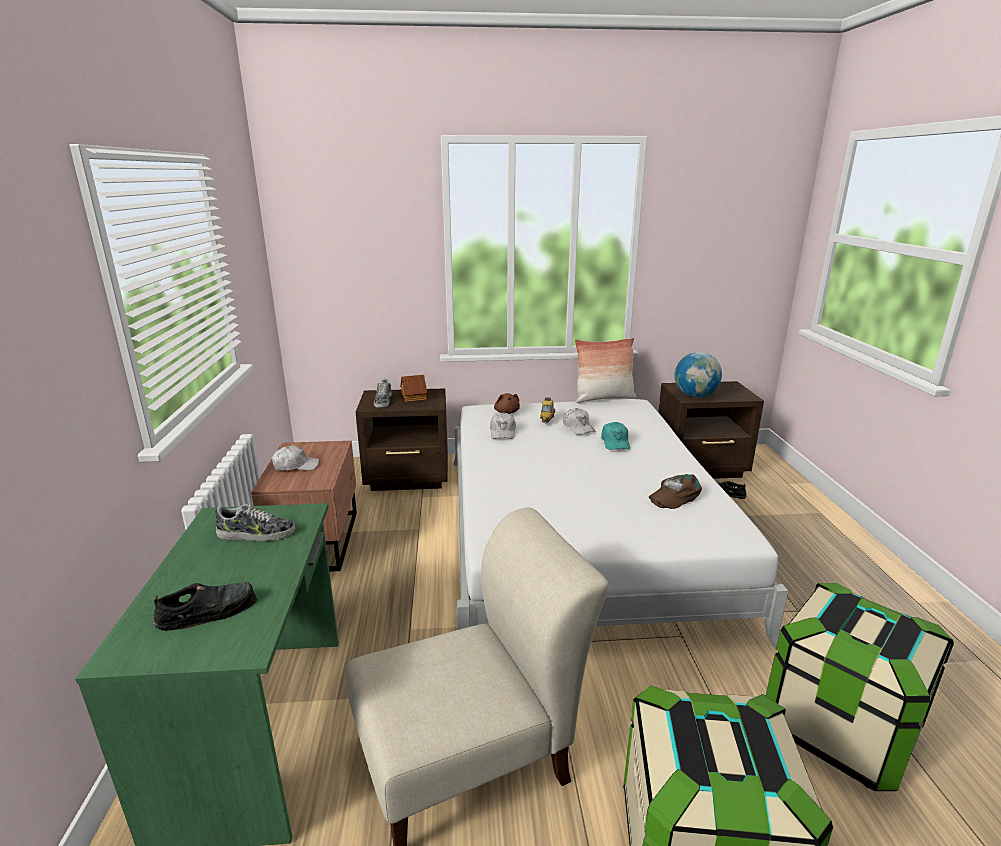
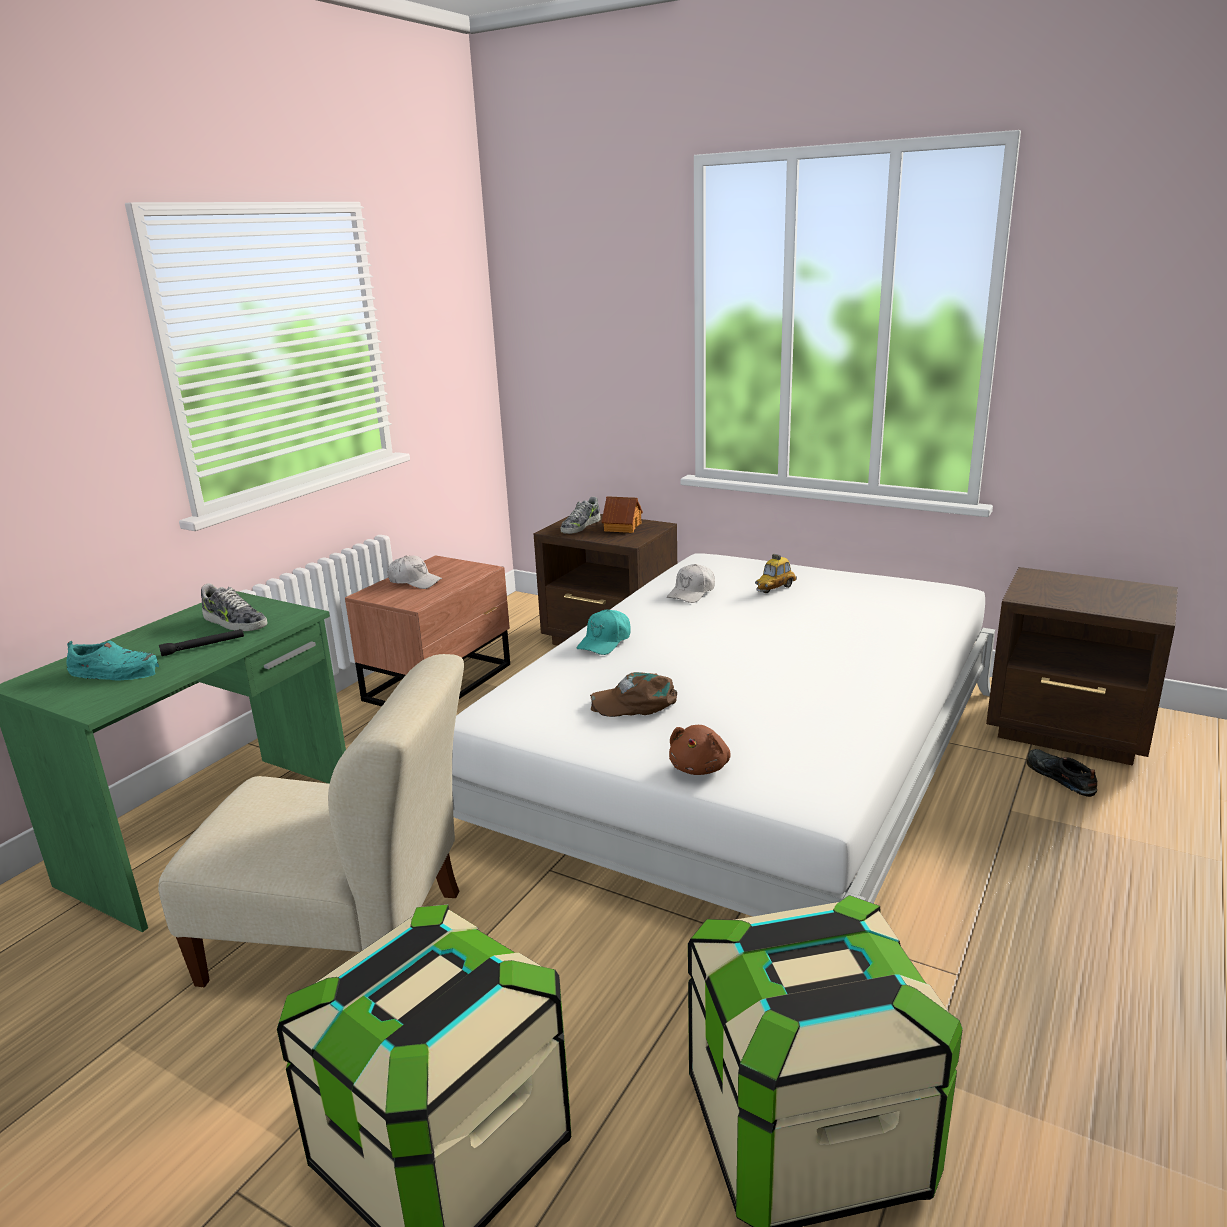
camera: 35 degrees right, 0 degrees up
(208, 611) = (115, 671): black shoe -> turquoise shoe
(263, 562) = (203, 647): none -> black flashlight
(507, 412) = (735, 570): brown plush toy -> brown plush toy (700, 767)
(578, 427) = (801, 607): white cap -> none
(603, 398) = (907, 576): pillow -> none
(615, 442) = (826, 637): turquoise cap -> turquoise cap (605, 642)
(674, 496) = (804, 724): brown cap -> brown cap (636, 703)
(695, 396) = (1045, 595): globe -> none

